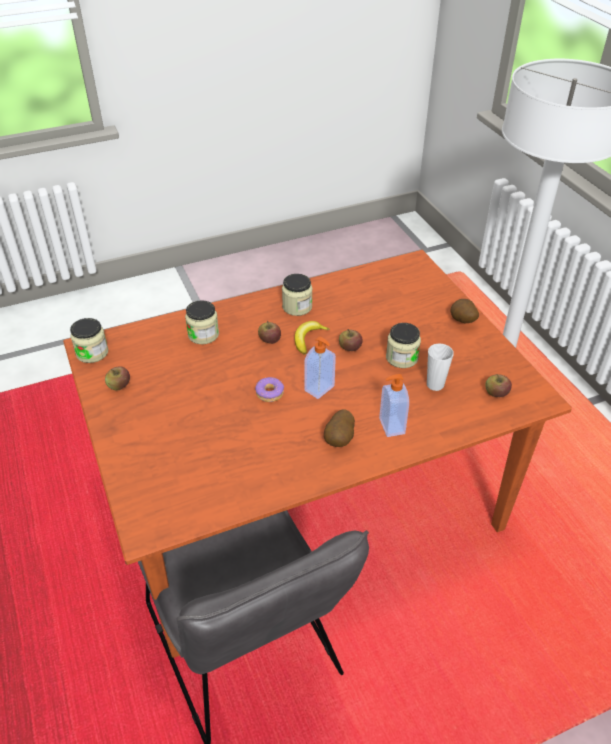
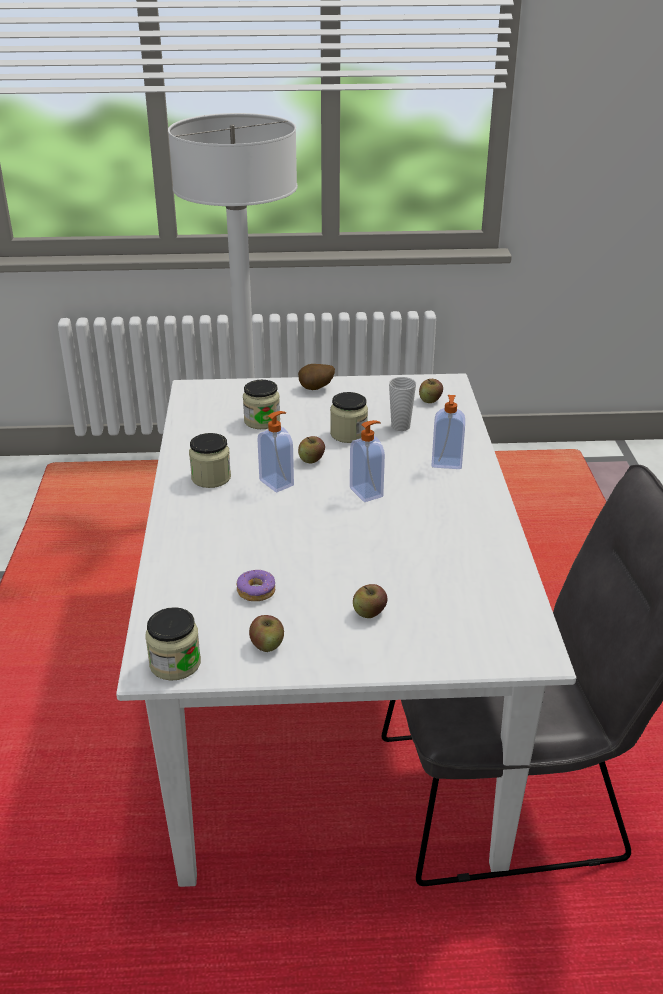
camera: 70 degrees left, 10 degrees down
(203, 334) = (210, 556): jar -> jar (262, 421)
(269, 340) = (259, 509): apple -> apple (369, 612)
(270, 393) = (355, 526): donut -> donut (256, 591)
(304, 505) = (333, 695): brown dining table -> white dining table
(308, 339) = (277, 482): banana -> soap dispenser
(340, 439) = (451, 496): potato -> none

